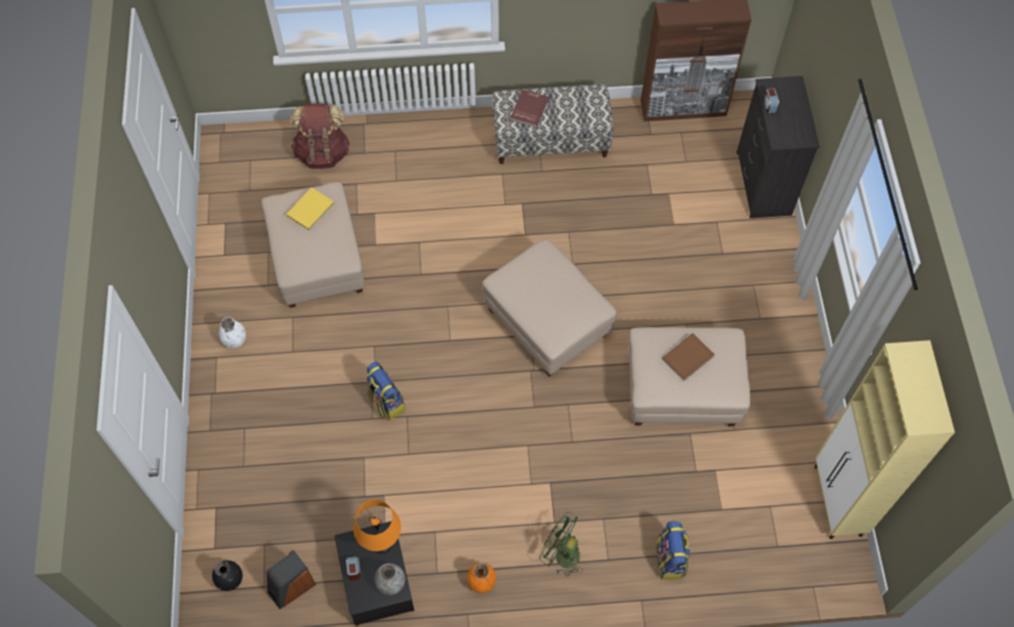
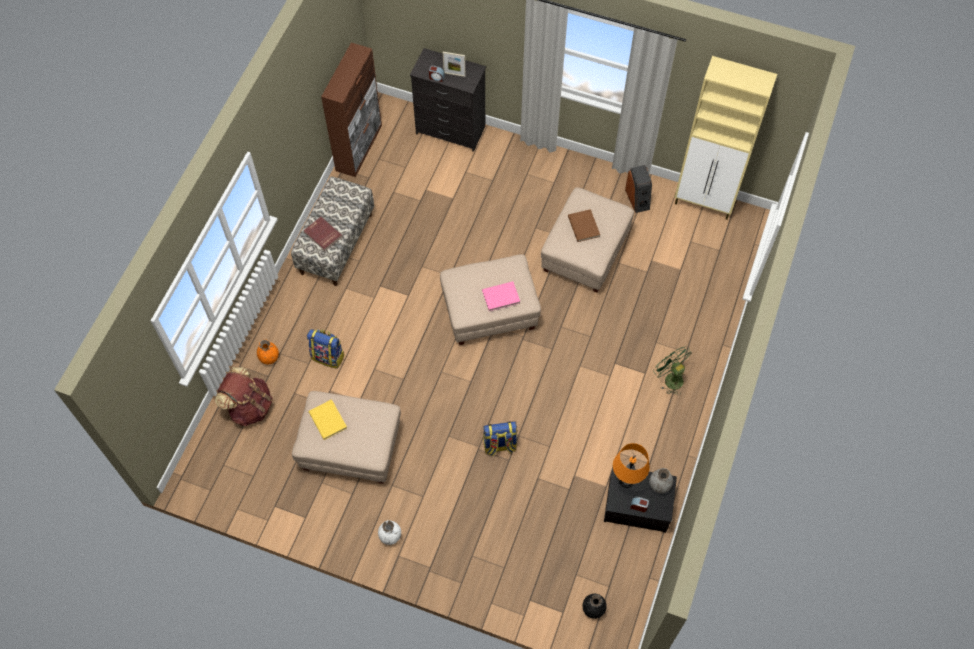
camera: 65 degrees left, 0 degrees up
(291, 587) = (618, 566): speaker -> speaker (638, 199)
(482, 582) = (668, 436): orange vase -> orange vase (269, 357)
(542, 309) = (501, 297): none -> pink book
(561, 554) = (670, 378): green fan -> green fan turned 90 degrees clockwise
(670, 560) = (702, 315): backpack -> backpack (328, 356)
(786, 120) = (454, 74): none -> picture frame

